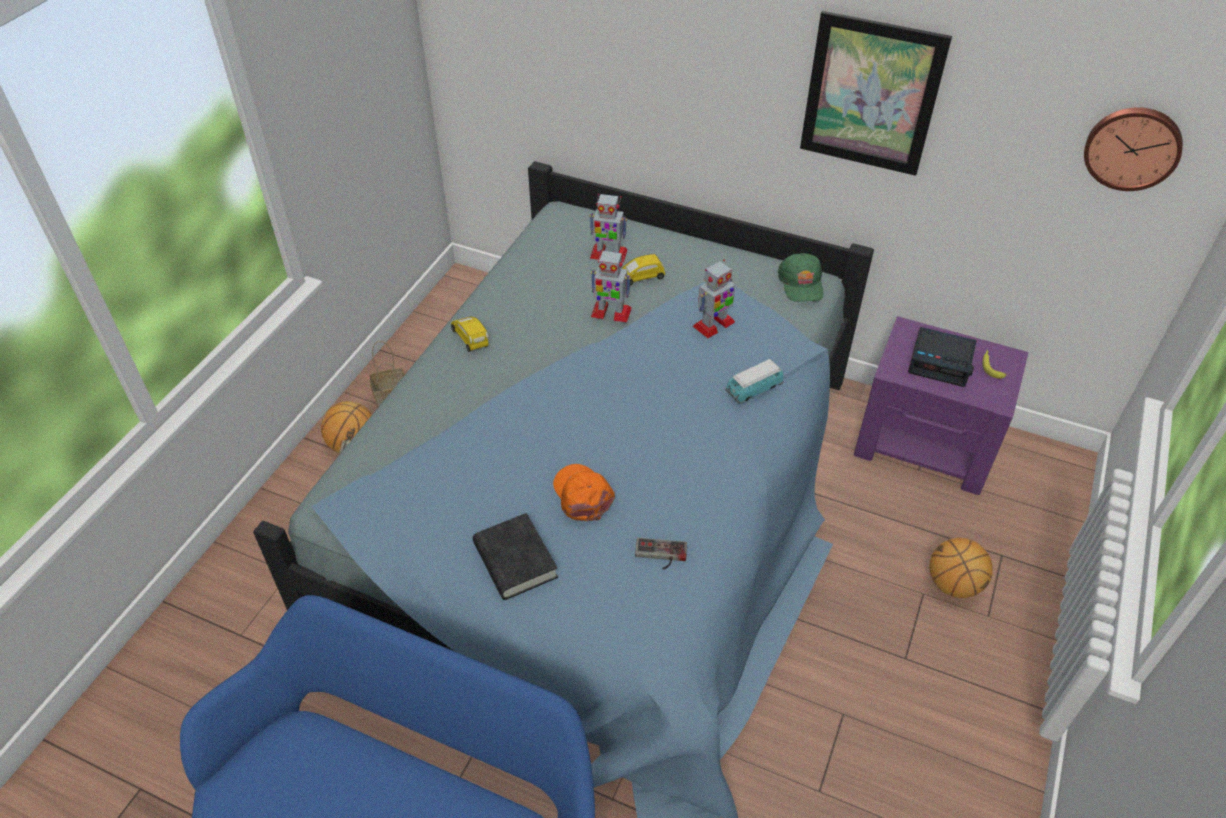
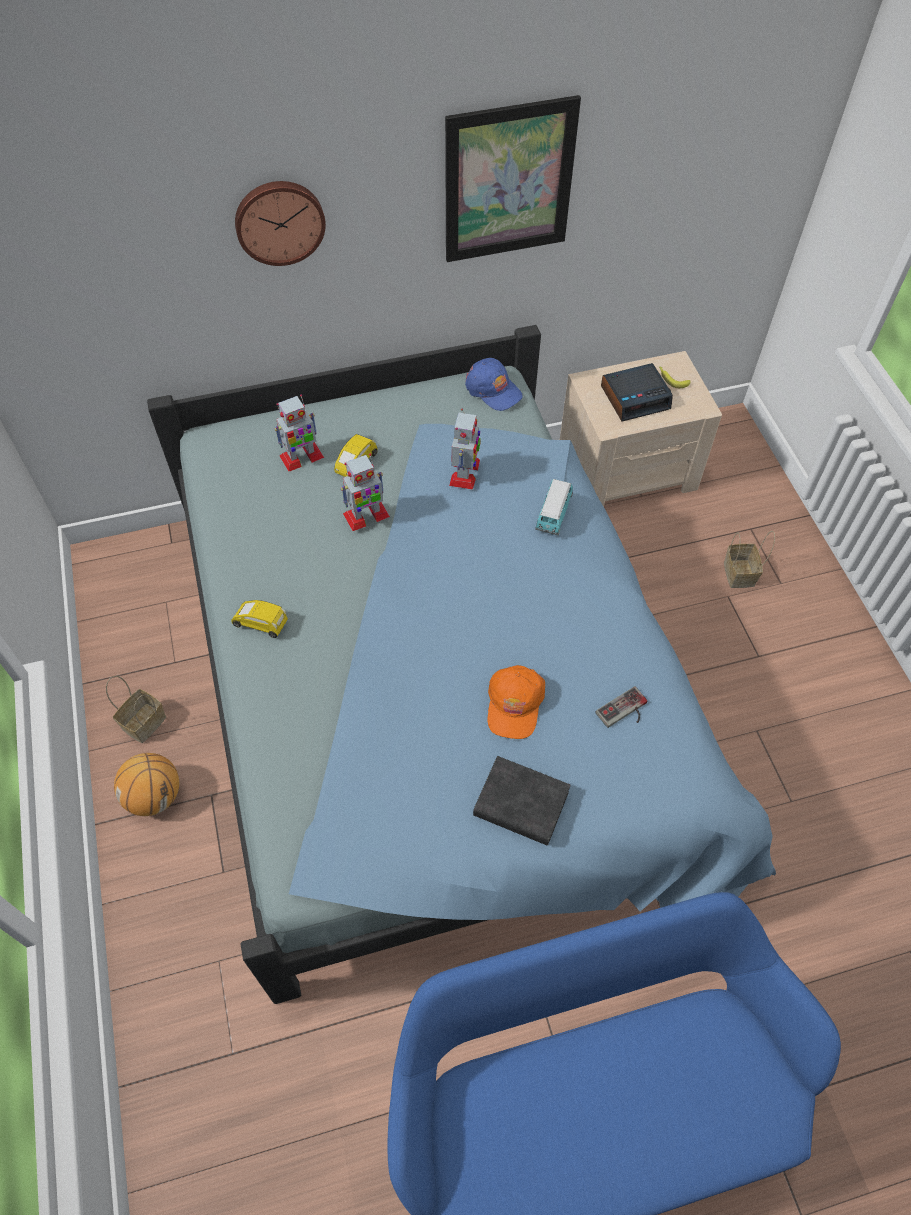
camera: 40 degrees left, 10 degrees up
(582, 495) = (514, 704): orange cap -> orange cap turned 105 degrees counterclockwise
(801, 283) = (493, 389): green cap -> blue cap
(926, 443) = (628, 469): purple nightstand -> beige nightstand
(953, 584) = (740, 574): basketball -> basket
(1132, 147) = (748, 138): wall clock -> wall clock (279, 221)

